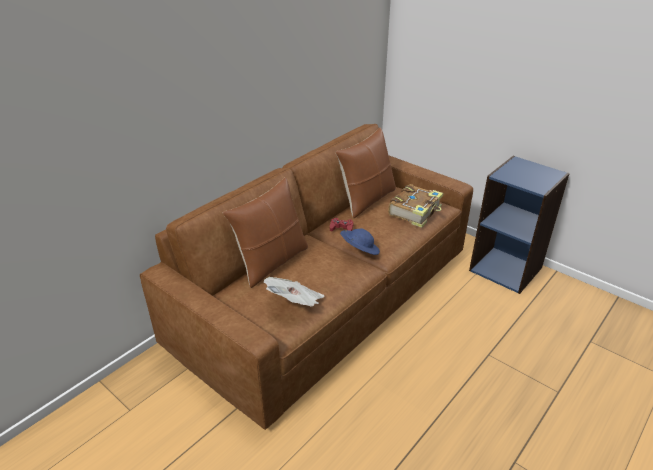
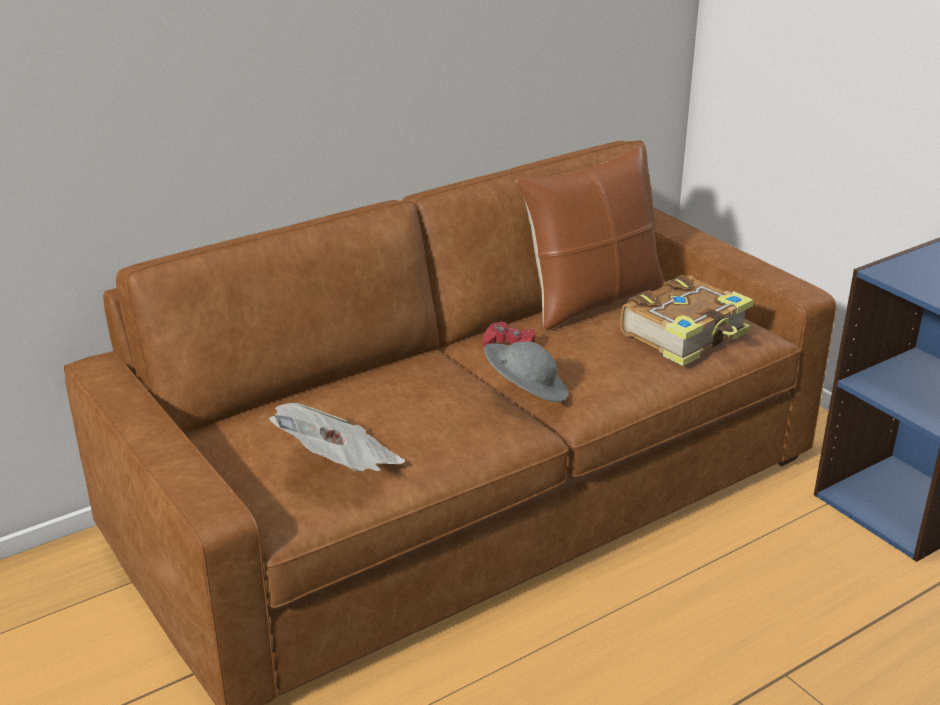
camera: 15 degrees right, 5 degrees down
(271, 262) = (333, 387): brown pillow -> none
(359, 250) = (525, 391): blue hat -> grey hat

